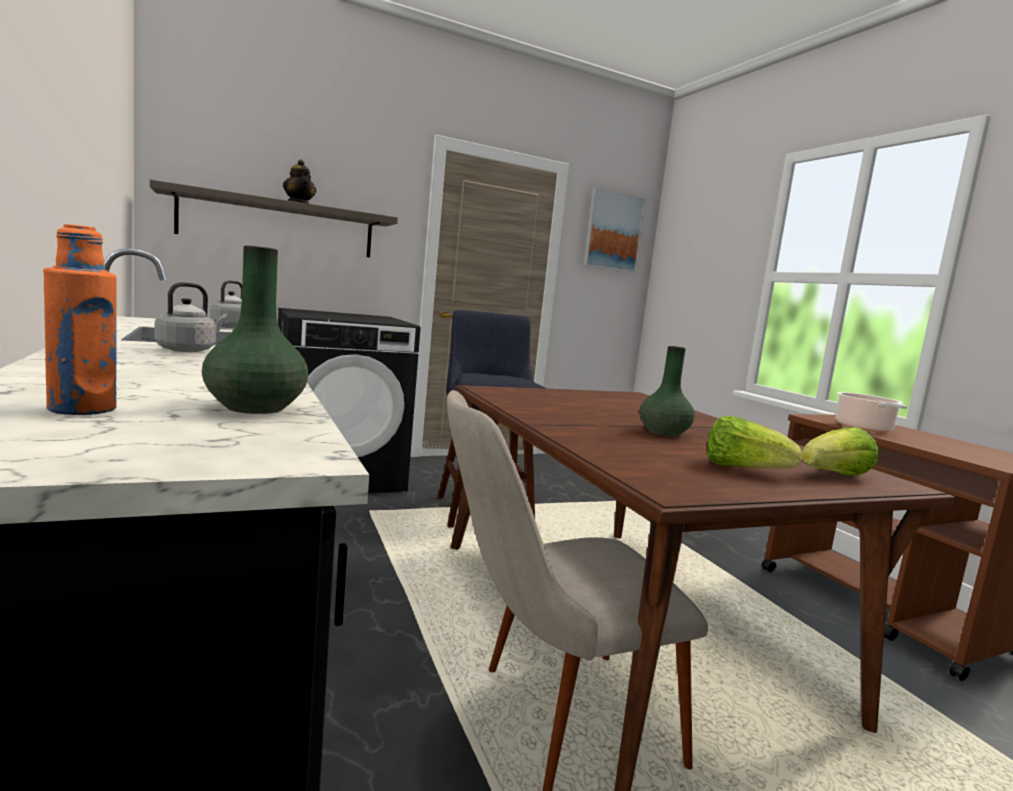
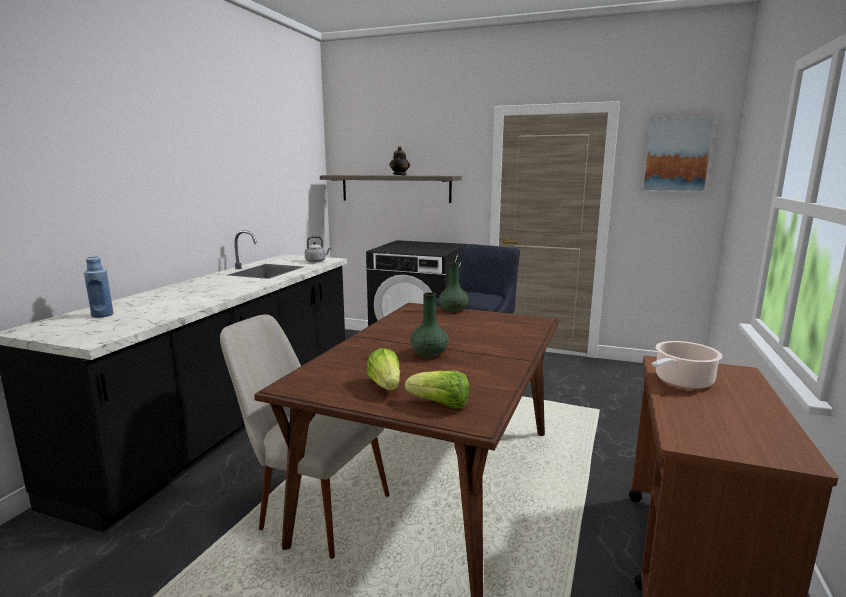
camera: 45 degrees right, 5 degrees up
(82, 409) = (102, 315): orange bottle -> blue bottle
(189, 350) = (232, 282): grey kettle -> none
(254, 408) = (147, 318): green vase -> green vase (453, 310)

